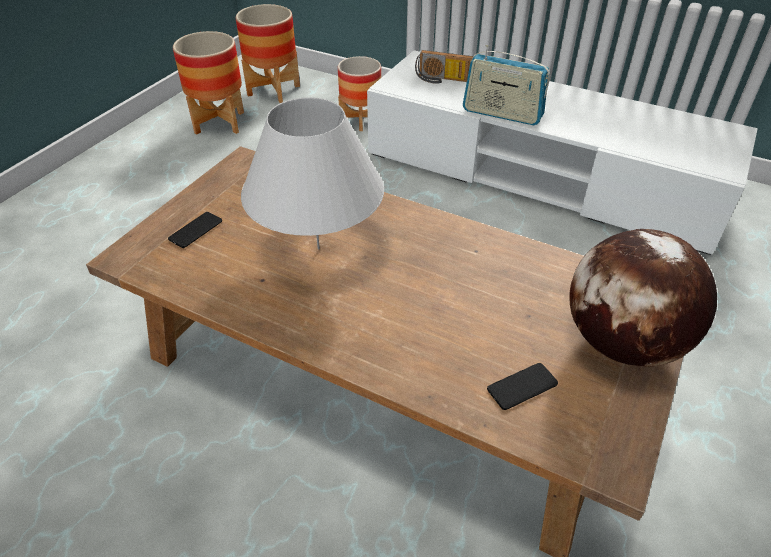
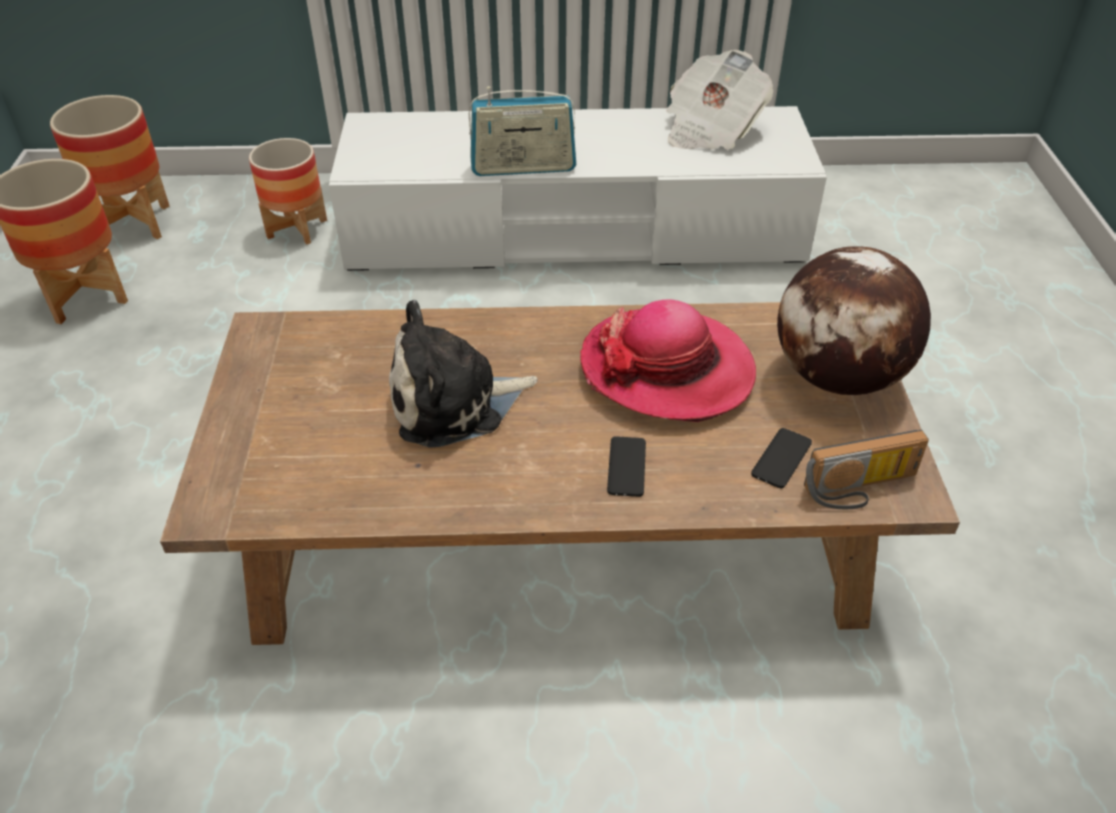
camera: 30 degrees left, 0 degrees up
(195, 230) = (276, 440): phone -> phone (626, 467)
(318, 249) = (454, 402): white table lamp -> plush toy
(442, 80) = (417, 143): radio -> radio (861, 489)
(485, 282) = (667, 369): none -> hat
(668, 126) = (711, 129): none -> newspaper

